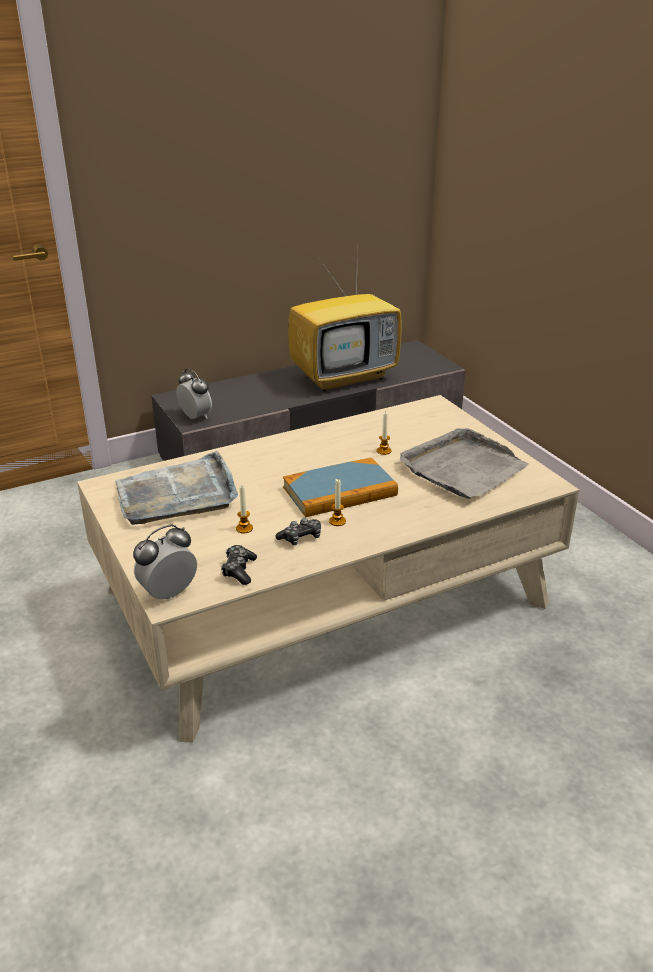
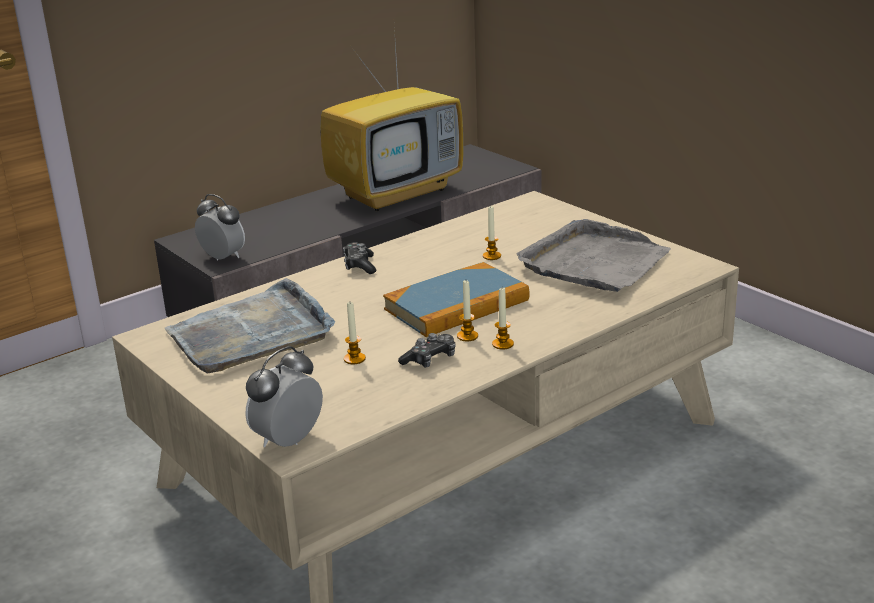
camera: 10 degrees left, 5 degrees down
(239, 570) = (367, 404): game controller -> game controller (359, 265)
(362, 533) = (503, 344): none -> candle

